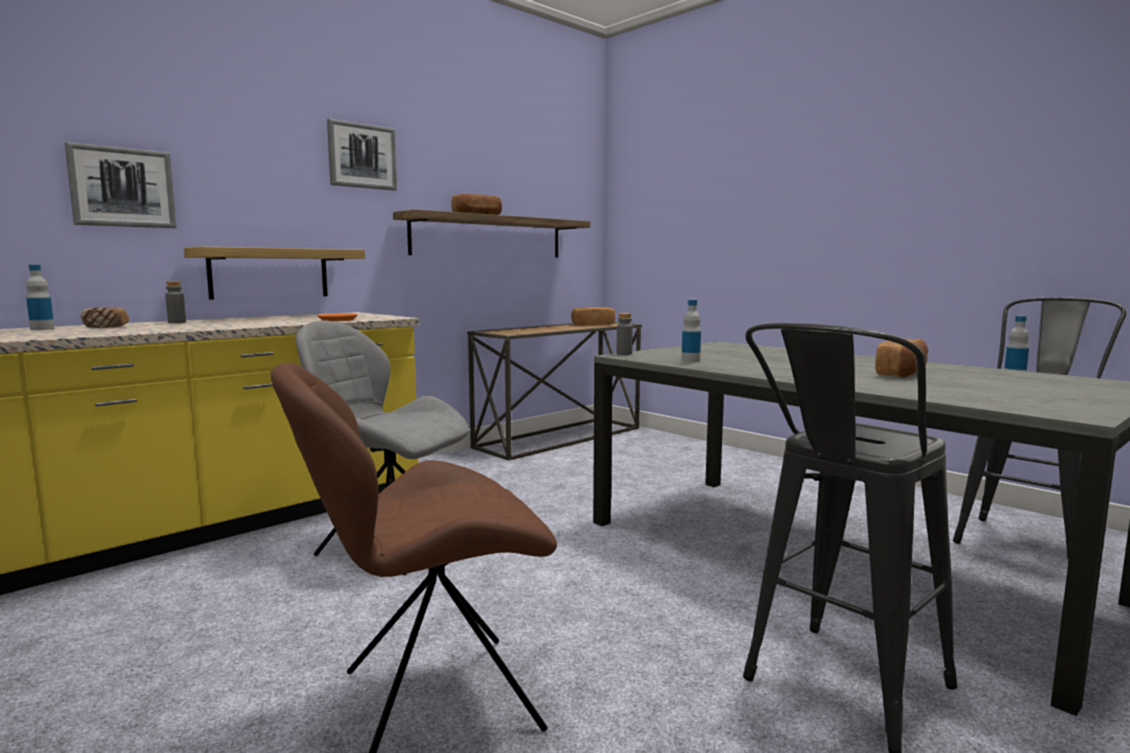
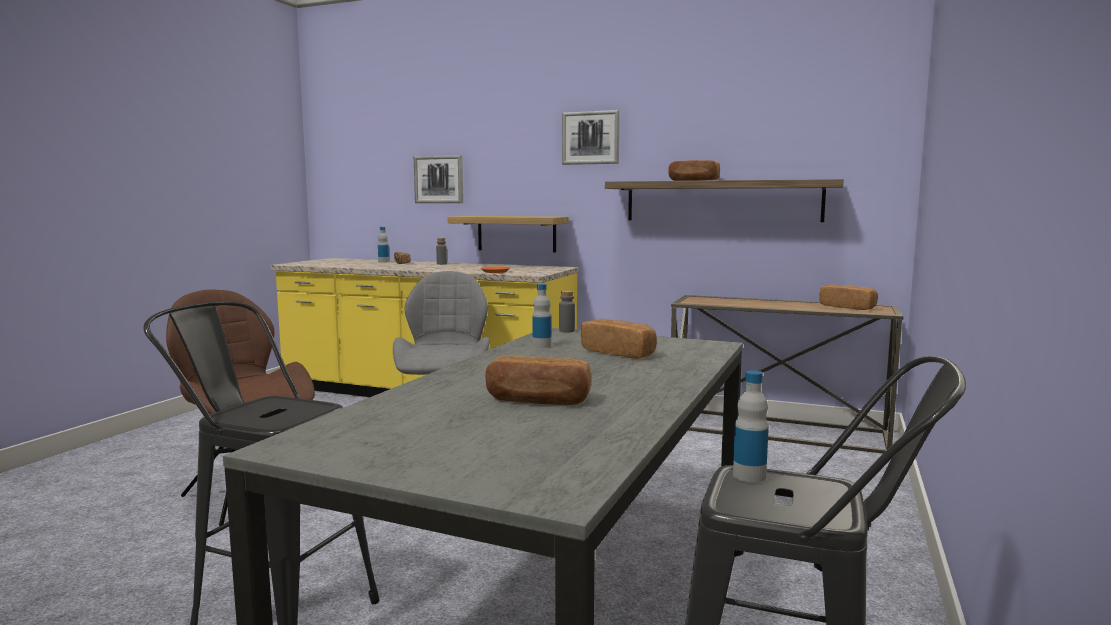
camera: 65 degrees right, 0 degrees up
(737, 354) = (619, 353): none -> bread

